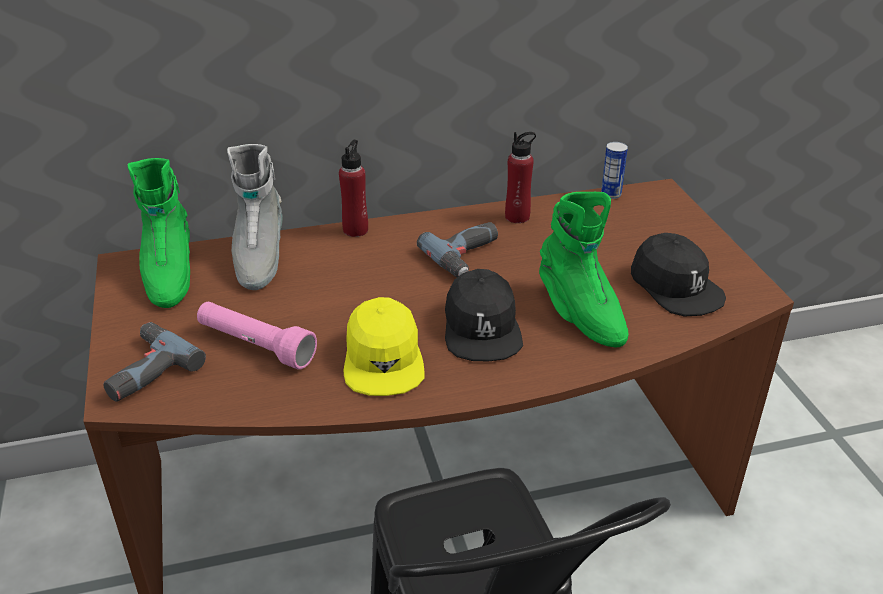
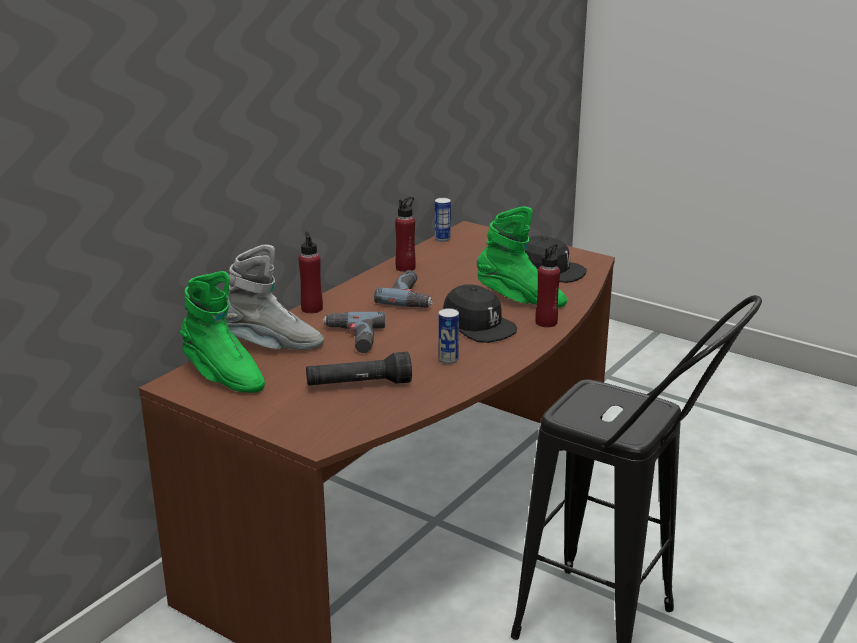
camera: 40 degrees left, 10 degrees down
(143, 370) = (306, 424): power drill -> power drill (352, 338)
(256, 346) = (359, 385): pink flashlight -> black flashlight
(259, 258) = (272, 345): grey boot -> grey boot turned 45 degrees counterclockwise
(383, 359) = (448, 360): yellow cap -> can
(564, 361) = (546, 322): none -> red bottle

